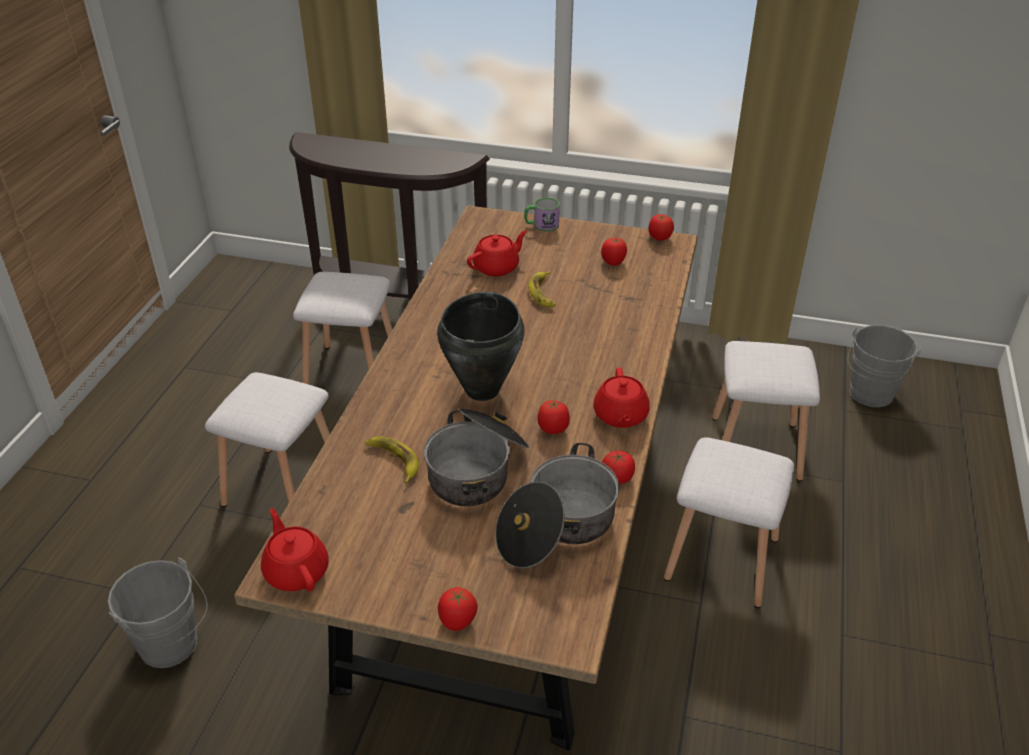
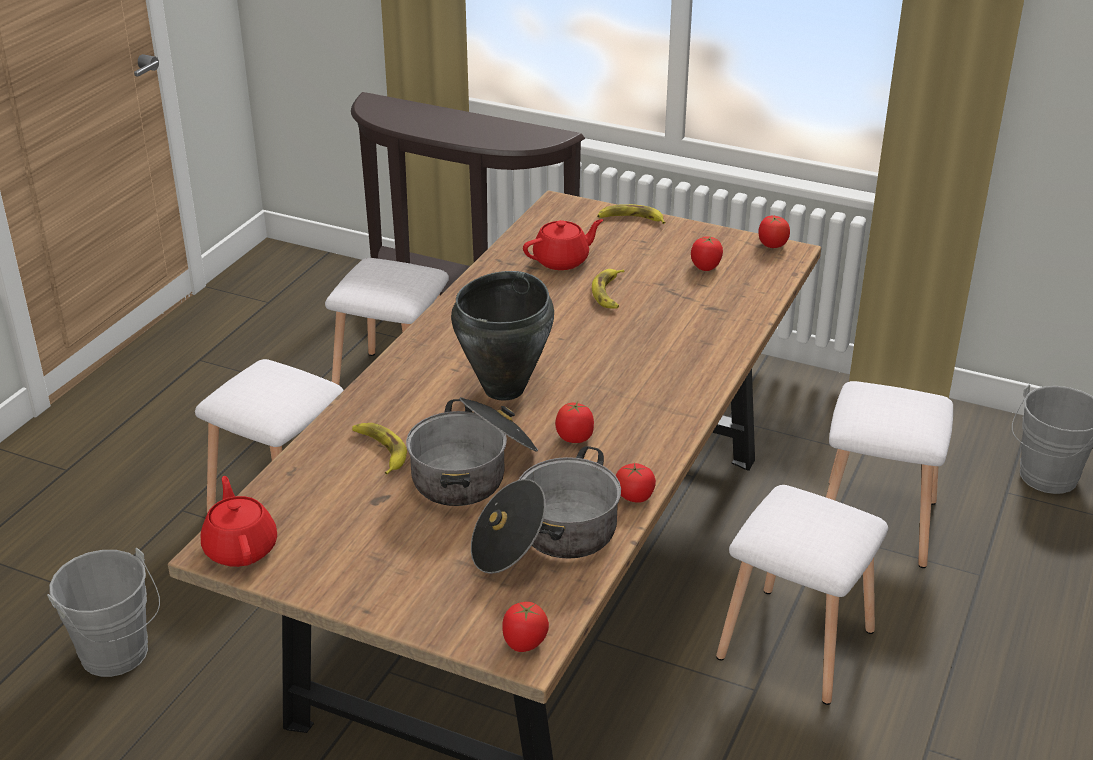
camera: 10 degrees right, 5 degrees down
(457, 621) = (404, 619): tomato -> tomato (524, 643)
(541, 225) = (630, 219): mug -> banana
(620, 416) = (659, 433): red teapot -> none

